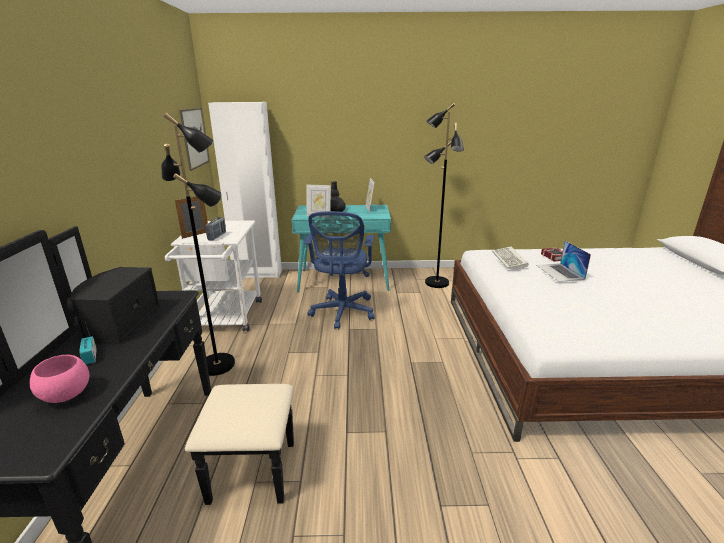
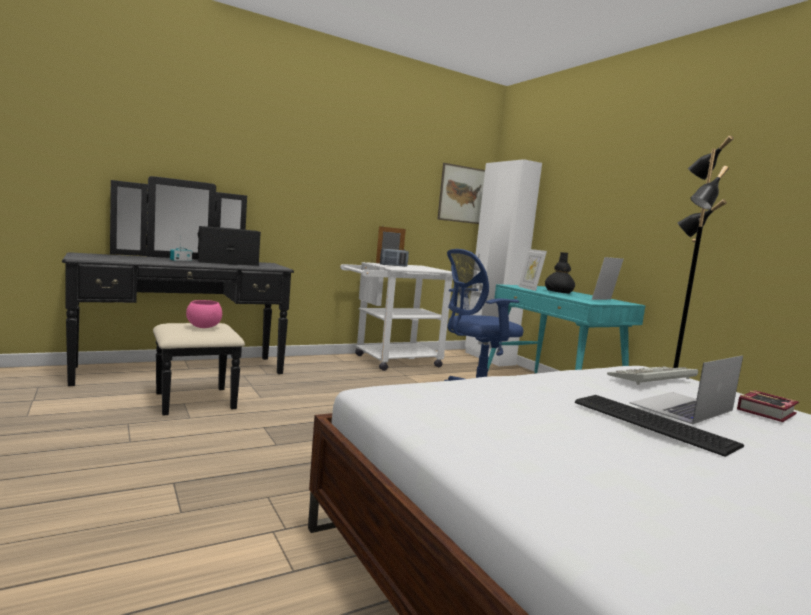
camera: 60 degrees right, 15 degrees down
(65, 396) = (136, 259): pink bowl -> pink bowl (203, 327)
(218, 364) = (321, 370): black floor lamp -> none
(584, 287) = (652, 424): none -> keyboard

